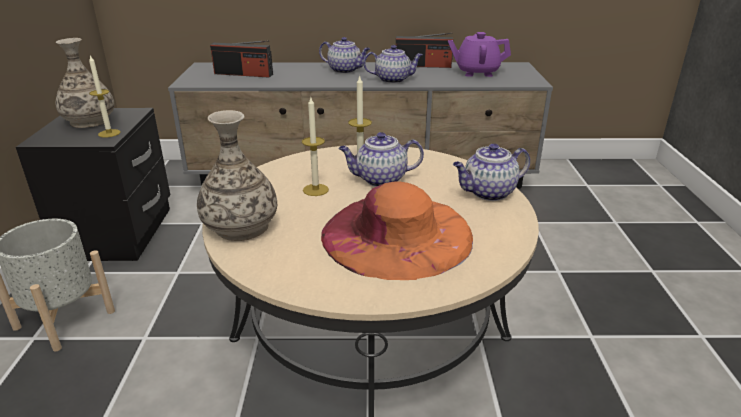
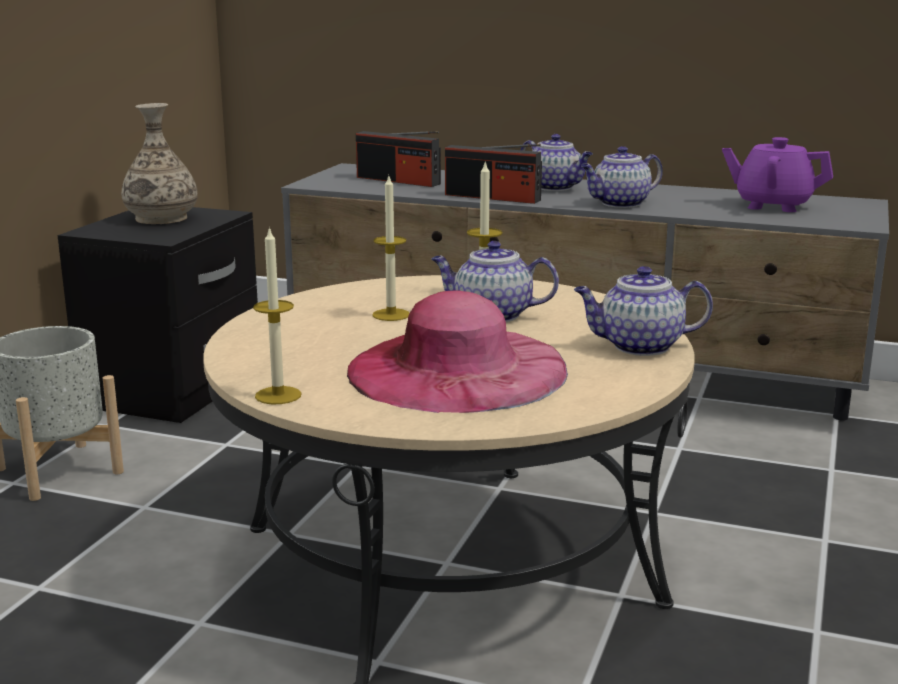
camera: 20 degrees right, 10 degrees down
(109, 133) = (176, 232): candle -> candle (278, 395)
(241, 227) = (261, 337): vase -> none
(393, 80) = (619, 204): teapot -> teapot turned 135 degrees clockwise
(397, 235) = (456, 370): orange hat -> pink hat
(423, 65) = (690, 191): radio -> radio (492, 197)

